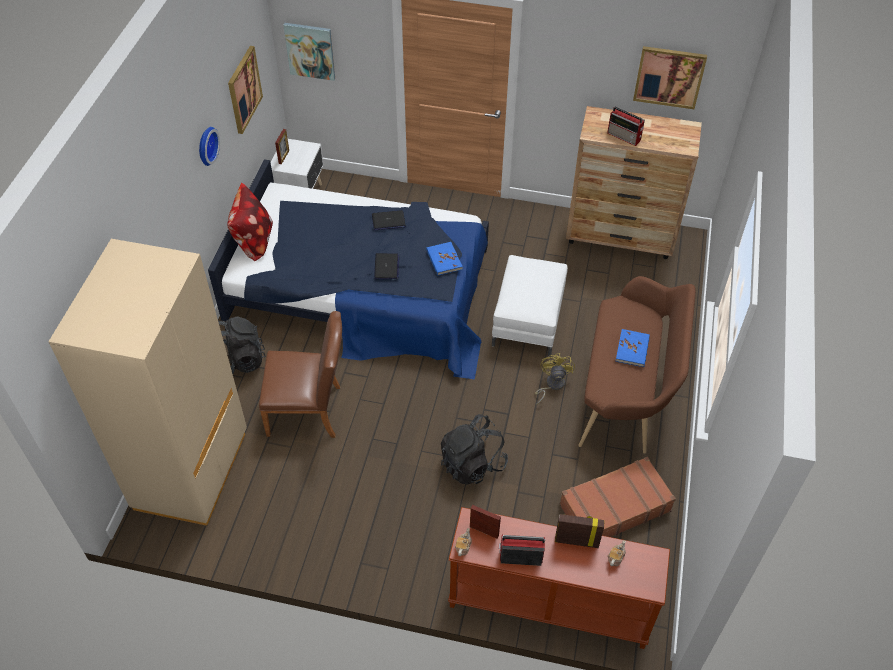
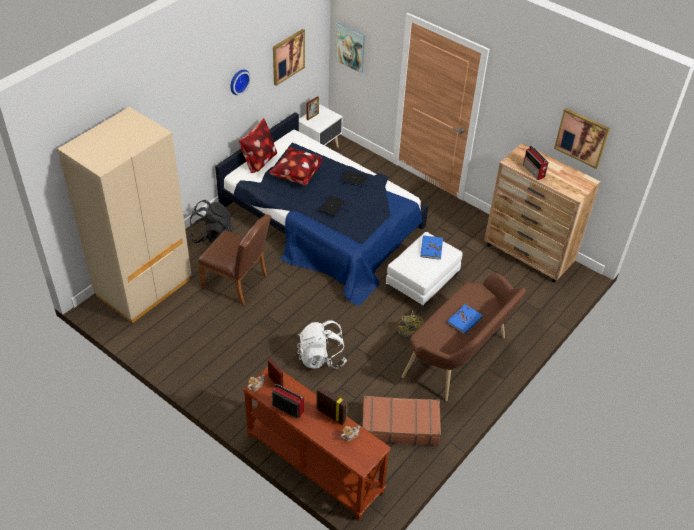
camera: 25 degrees right, 5 degrees down
(314, 243) = (296, 175): none -> pillow
(444, 260) = (374, 216): blue book -> blue book (431, 248)
(472, 464) = (321, 357): black backpack -> white backpack
(552, 385) = (410, 331): yellow fan -> yellow fan turned 135 degrees clockwise

